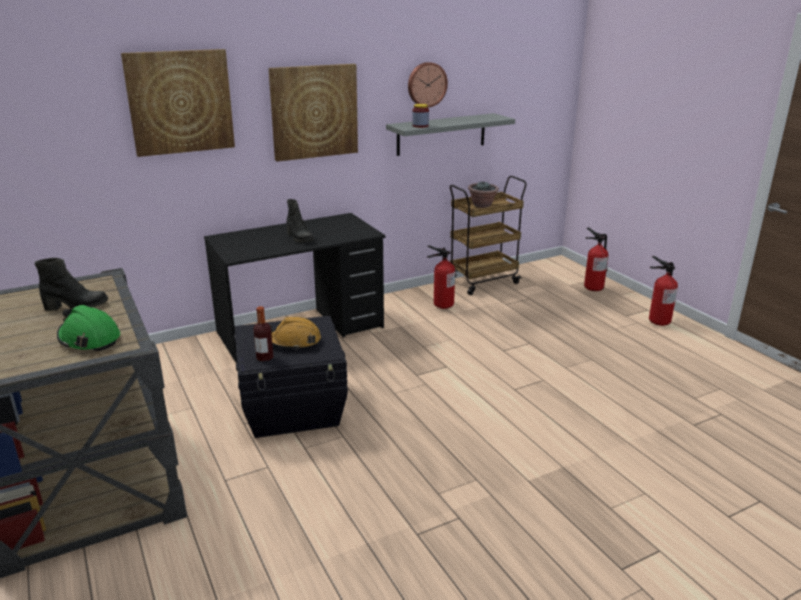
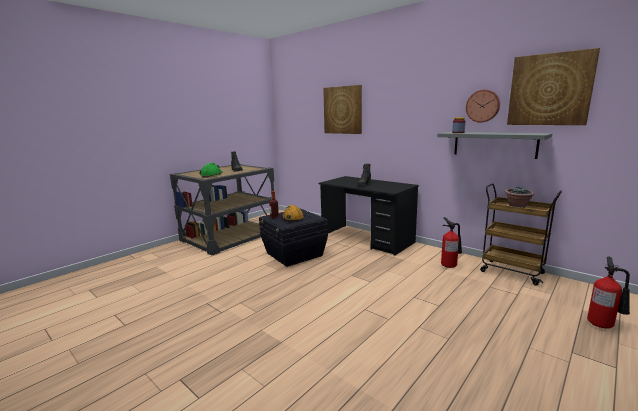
camera: 70 degrees right, 10 degrees down
(314, 112) = (402, 119): picture -> picture (549, 90)
(659, 321) = (597, 378): fire extinguisher -> none

